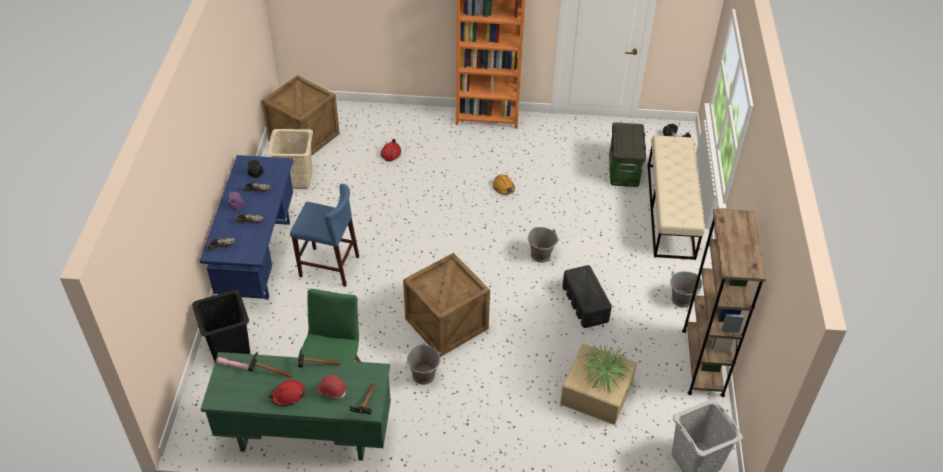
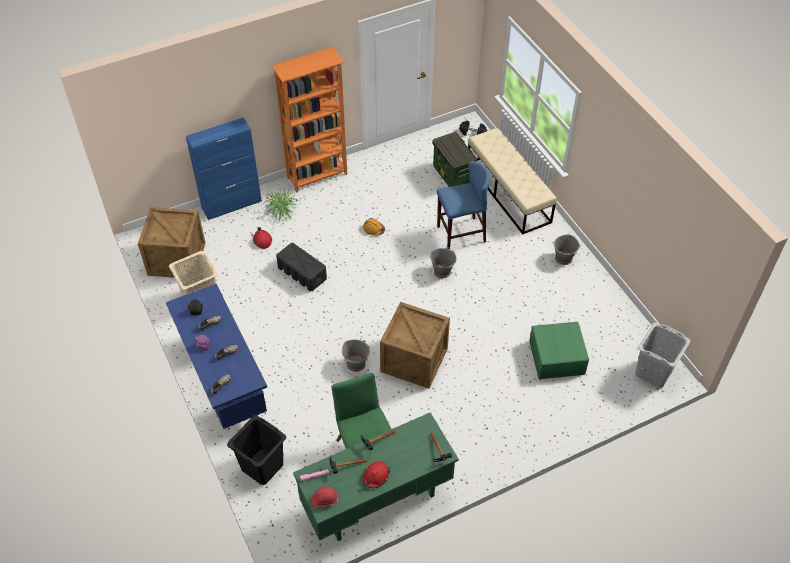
camera: 30 degrees left, 5 degrees up
(329, 266) = (288, 359): blue stool -> blue stool (461, 234)
(331, 390) = (405, 455): red hard hat -> red hard hat (324, 499)
(389, 112) = (232, 204): none -> blue cabinet
(424, 375) = (428, 408): grey bucket -> grey bucket (356, 363)
(585, 304) = (501, 294): black storage box -> black storage box (302, 273)
(597, 392) = (556, 356): beige storage box -> green storage box
(604, 374) = (563, 341): potted plant -> potted plant (281, 210)
(702, 362) = (609, 298): brown bookcase -> none

